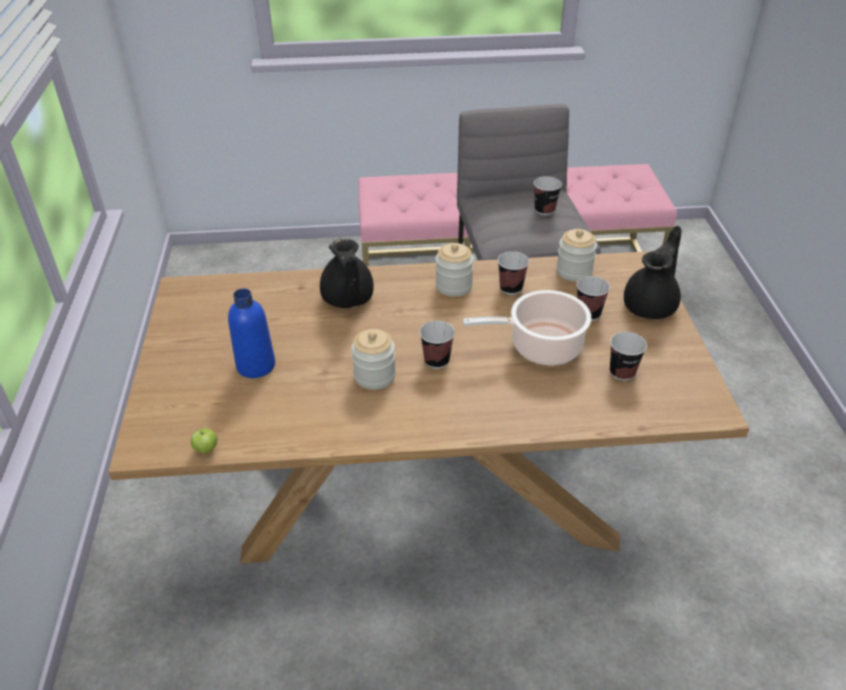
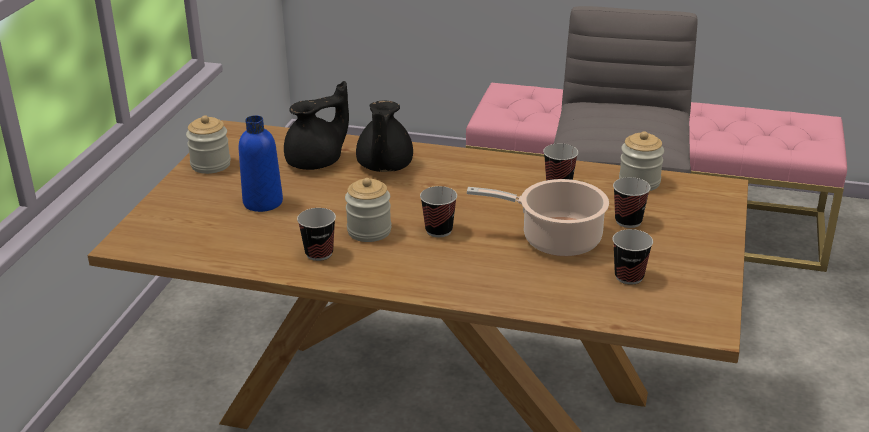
camera: 20 degrees right, 10 degrees down
(206, 449) = (179, 256): apple -> none
(453, 286) = (499, 173): jar -> jar (210, 165)
(544, 210) = (642, 122): cup -> cup (319, 253)
(651, 306) = (706, 226): black teapot -> black teapot (317, 161)

